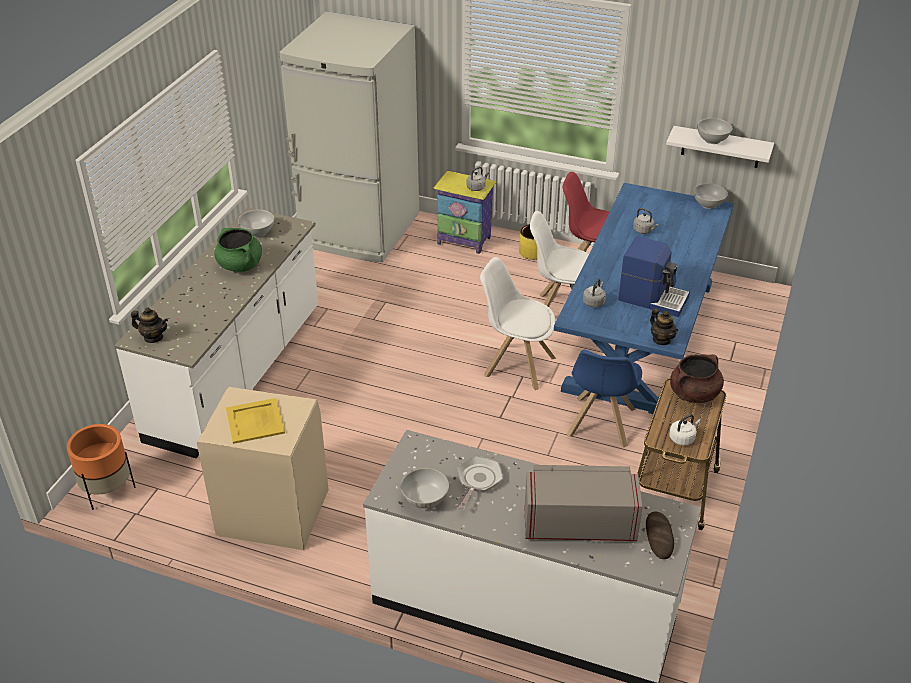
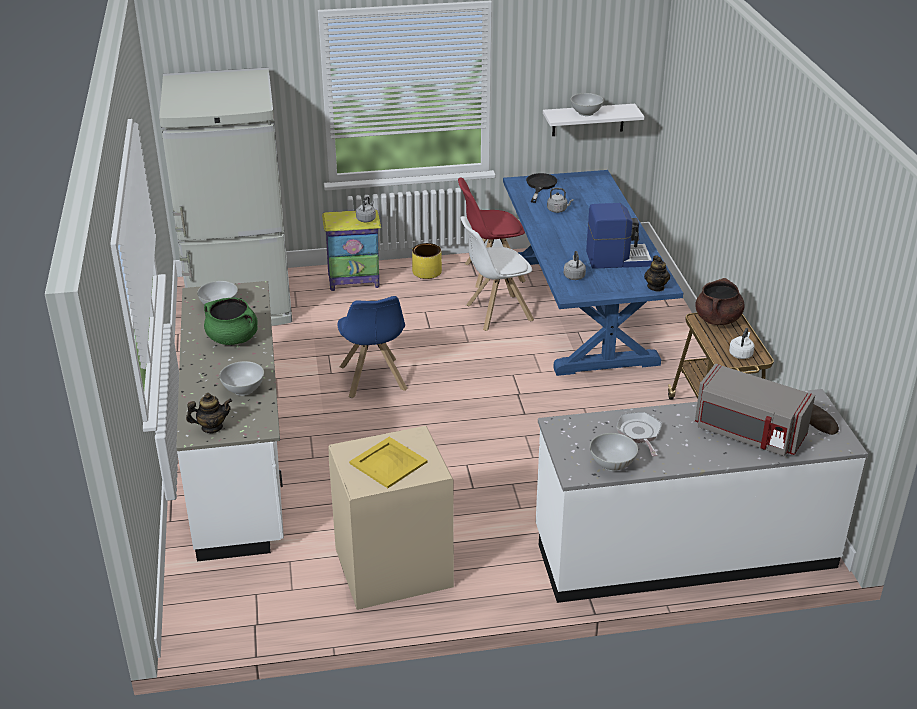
camera: 30 degrees left, 5 degrees down
(108, 491) = (204, 617): orange planter -> none
(516, 365) = (499, 368): white chair -> none
(579, 522) = (748, 433): grey microwave -> grey microwave turned 120 degrees counterclockwise
(600, 424) = (613, 389): blue chair -> blue chair (373, 380)
(650, 201) = (540, 186): none -> black frying pan
(661, 340) = (656, 287): teapot -> teapot turned 60 degrees clockwise
(708, 205) = (589, 176): white bowl -> white bowl (244, 389)

